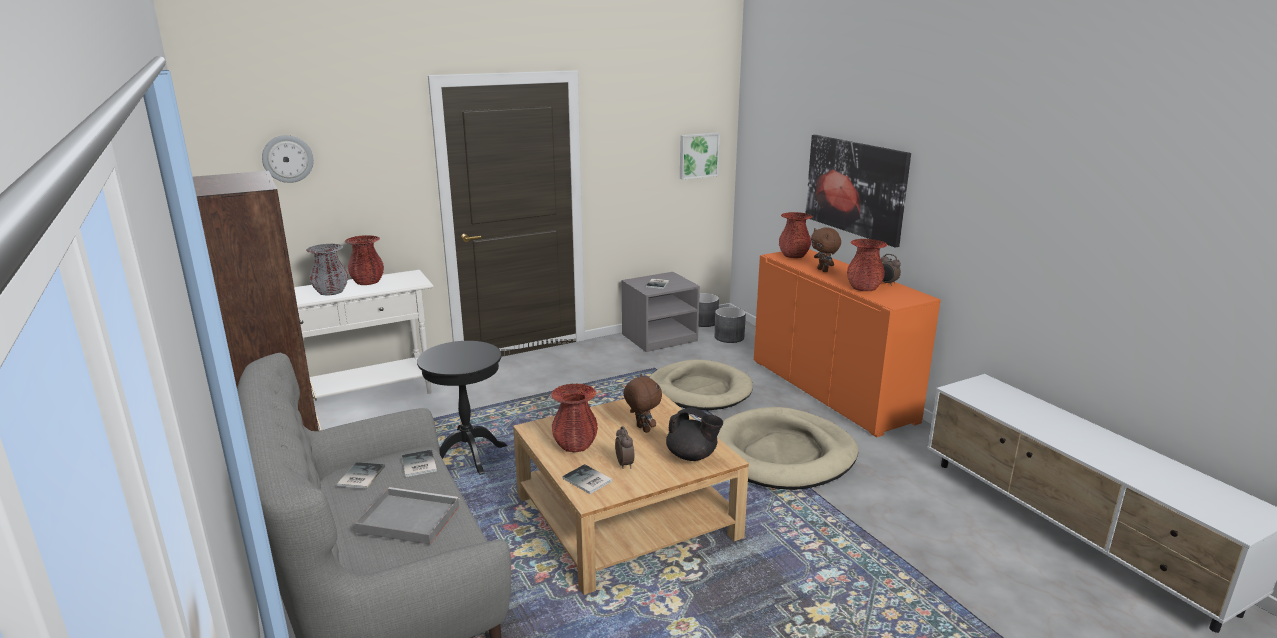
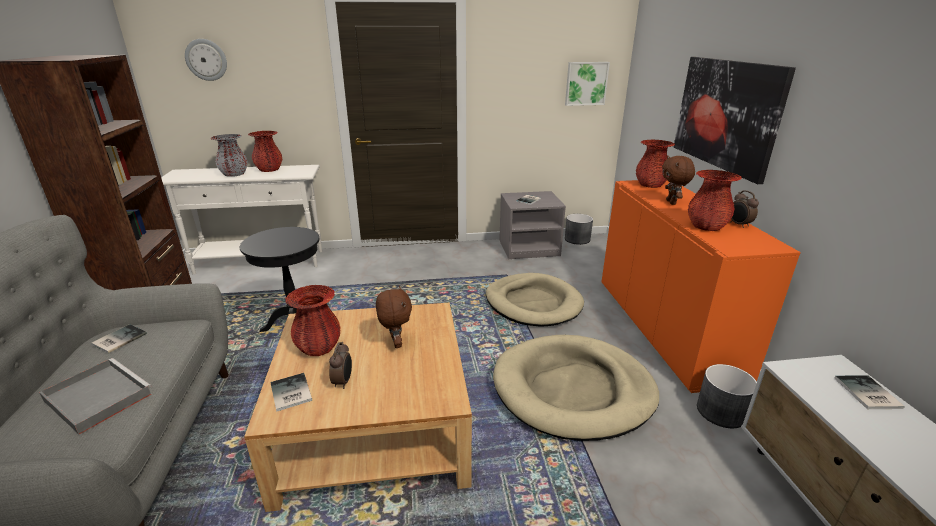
camera: 20 degrees right, 5 degrees up
(418, 465) = (171, 338): book -> book (867, 394)
(692, 456) = (418, 388): black teapot -> none
(729, 337) = (592, 256): grey planter -> grey planter (720, 411)

